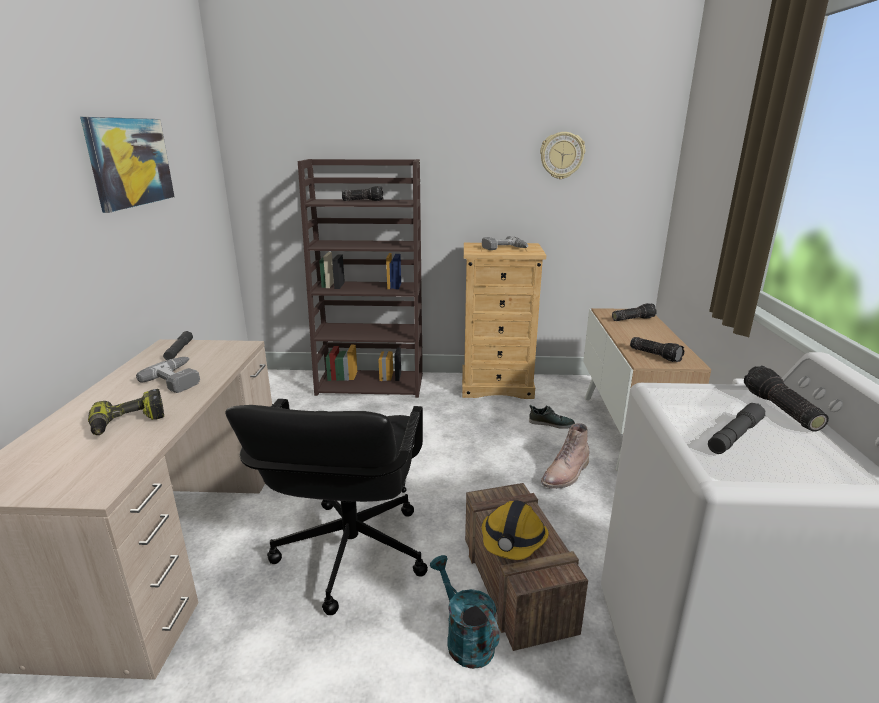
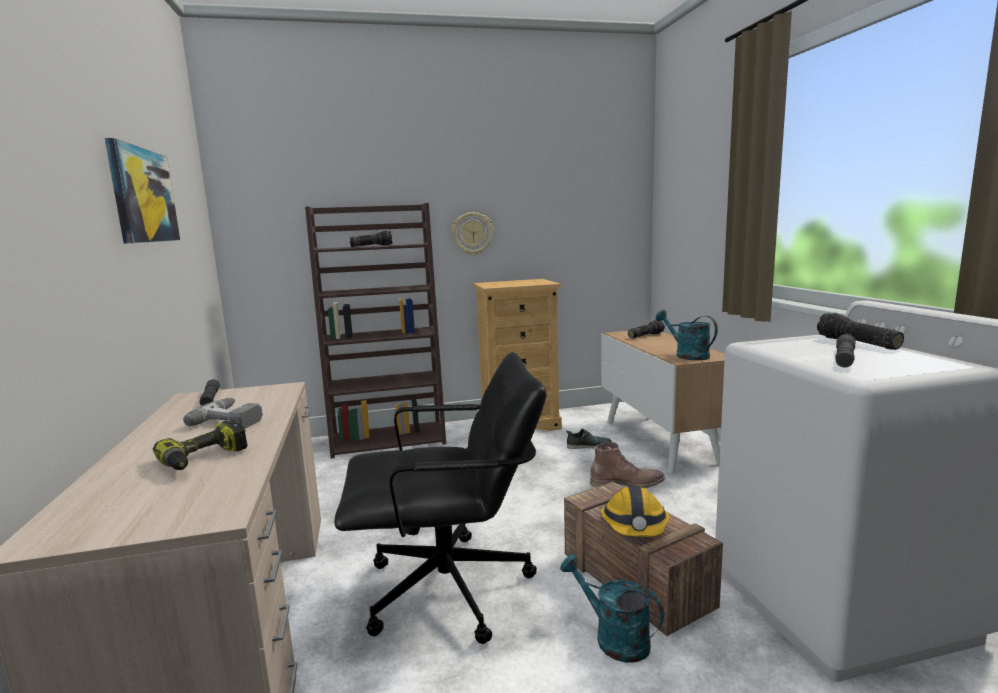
camera: 15 degrees left, 10 degrees down
(350, 552) = (450, 589): black office chair -> black office chair turned 90 degrees counterclockwise
(505, 249) = (517, 283): power drill -> none
(562, 155) = (555, 197): wall clock -> wall clock (472, 233)
(566, 474) = (627, 483): brown boot -> brown boot turned 120 degrees counterclockwise
(655, 355) = (686, 355): flashlight -> turquoise watering can

